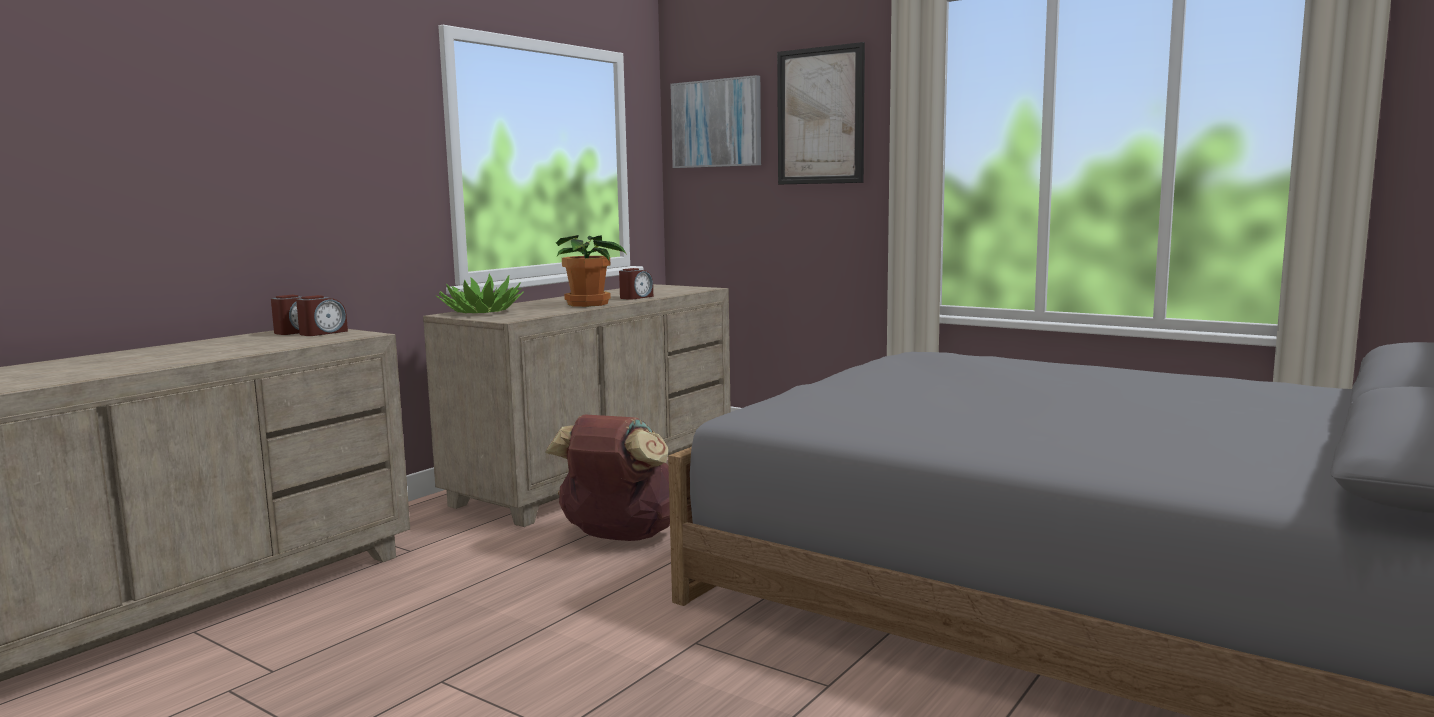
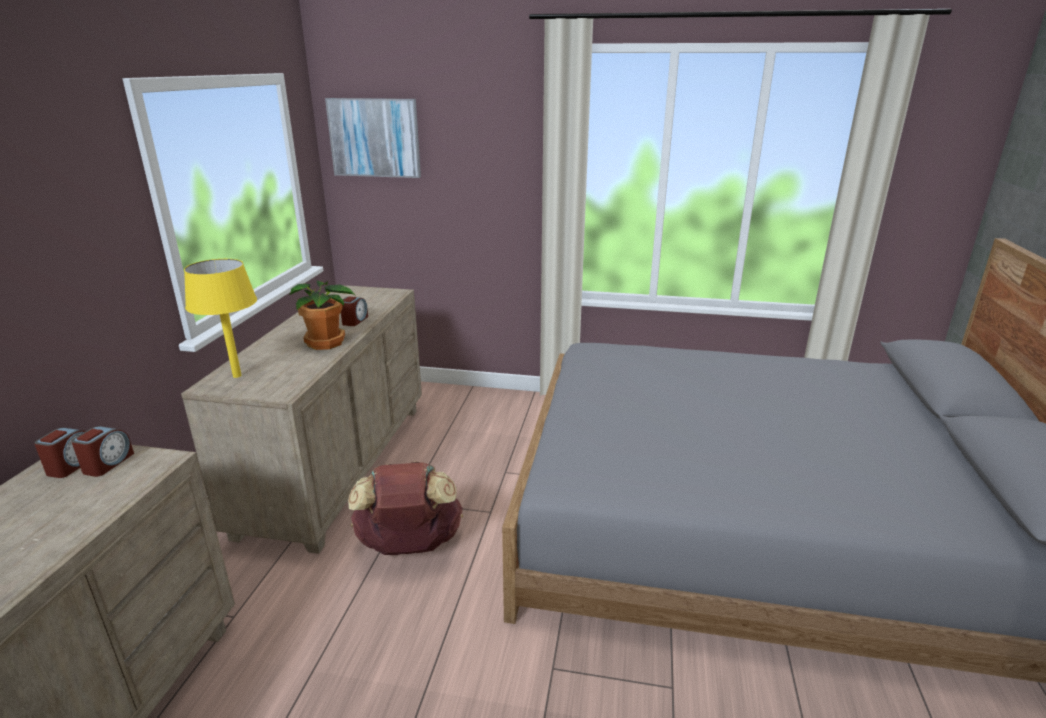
camera: 25 degrees left, 15 degrees up
(481, 312) = (237, 376): potted plant -> yellow table lamp
(820, 116) = (475, 139): picture -> none

